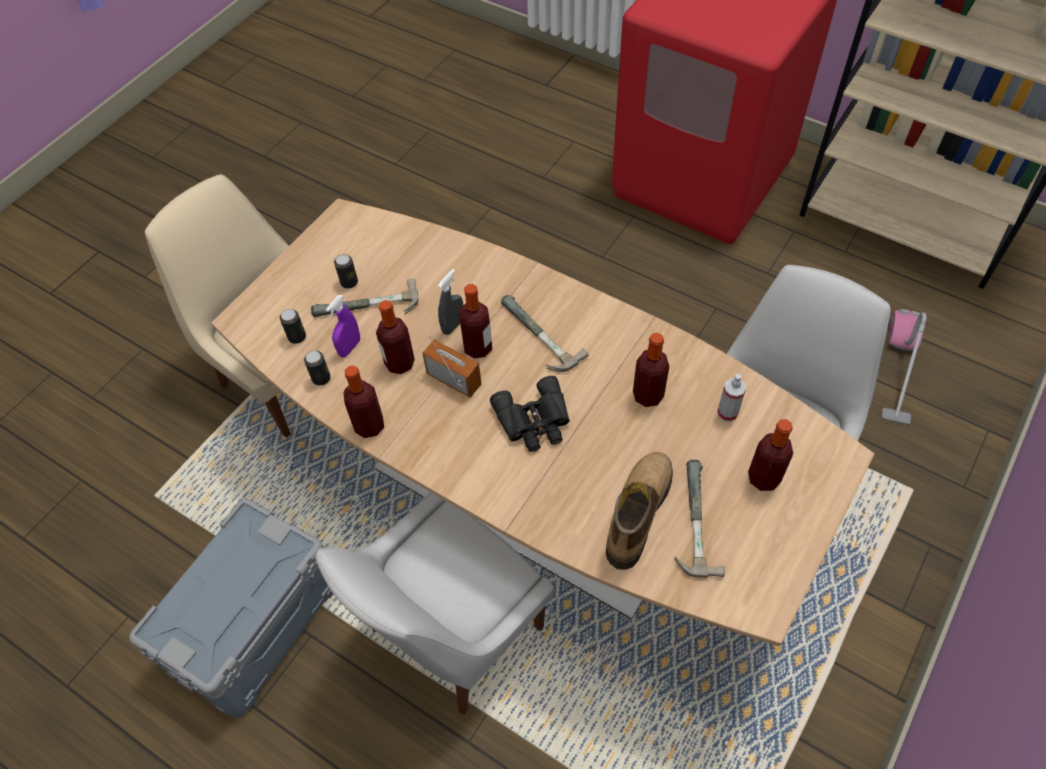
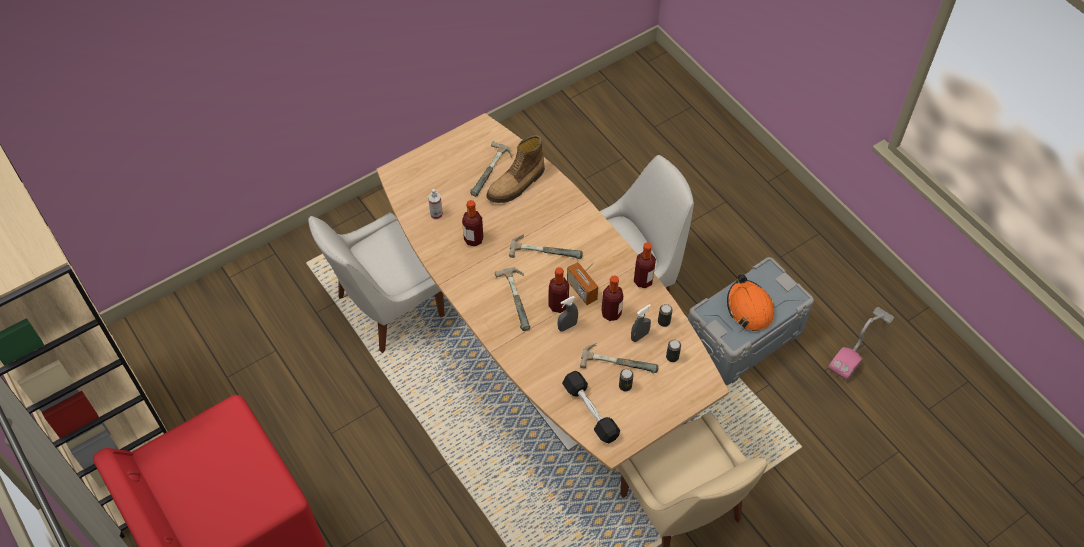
camera: 160 degrees left, 0 degrees up
(230, 582) = (749, 308): none -> orange hard hat
(349, 347) = (639, 336): purple spray bottle -> grey spray bottle
(382, 242) = (590, 411): none -> black dumbbell
(534, 421) = (546, 248): black binoculars -> hammer
(764, 478) = (441, 177): bottle -> none
(899, 369) = (245, 335): vacuum cleaner -> vacuum cleaner (861, 344)

